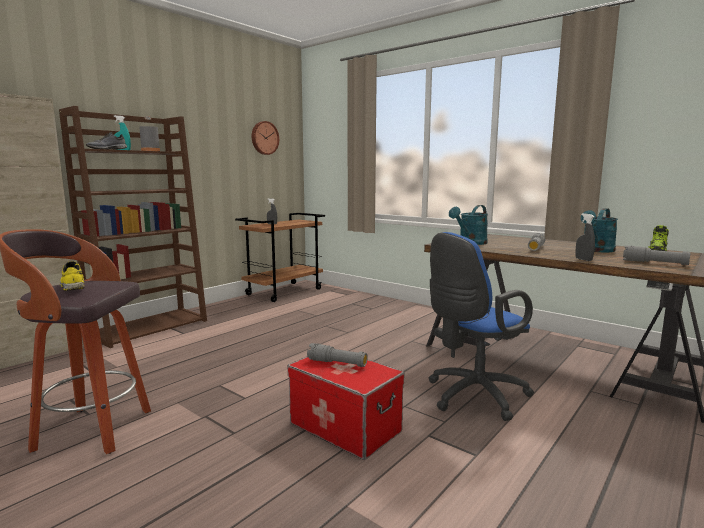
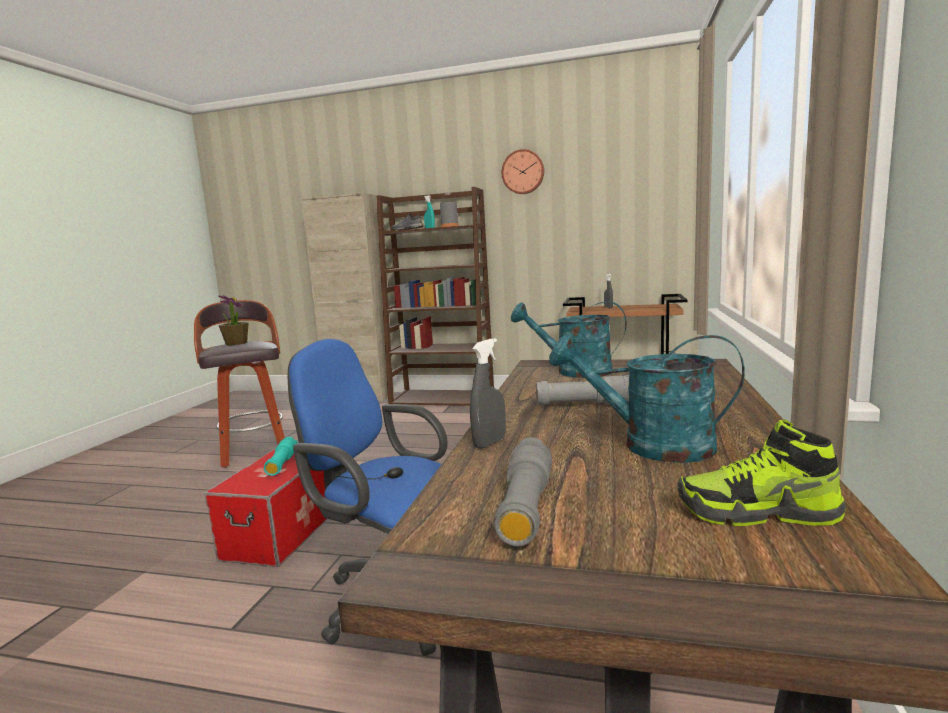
camera: 65 degrees right, 0 degrees up
(72, 287) = (236, 343): yellow shoe -> potted plant
(264, 138) = (621, 191): wall clock -> wall clock (523, 172)
(337, 363) = (282, 464): grey flashlight -> turquoise flashlight

